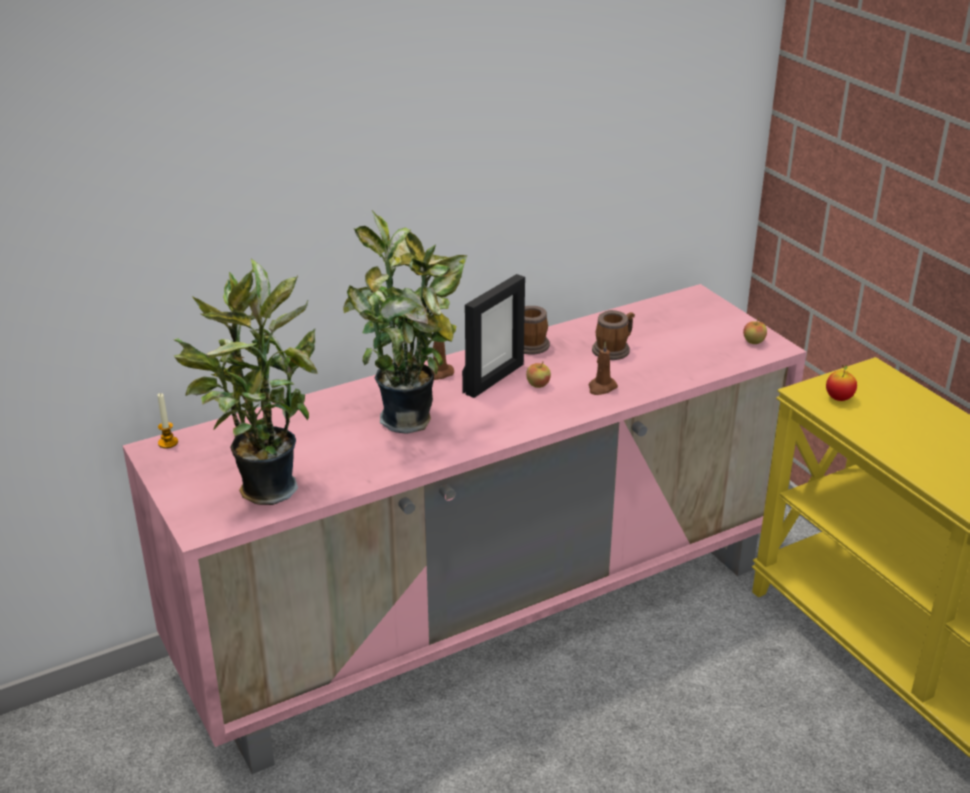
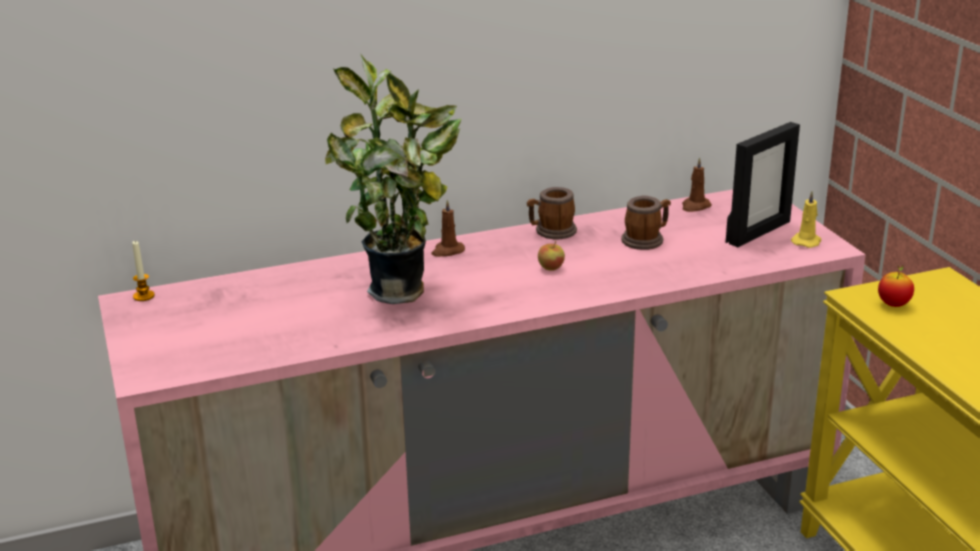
camera: 10 degrees right, 5 degrees down
(262, 488) = (222, 345): potted plant -> none
(493, 378) = (504, 259): picture frame -> picture frame (758, 232)
(601, 388) = (620, 275): brown candle -> brown candle (695, 206)
(753, 342) = (806, 241): apple -> yellow candle

